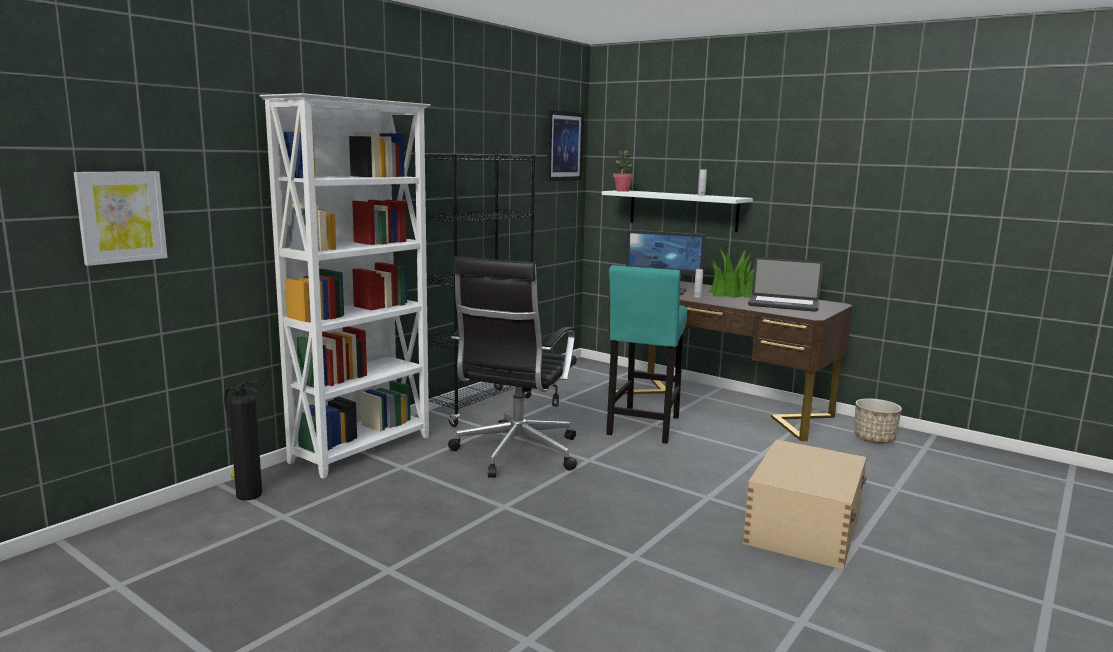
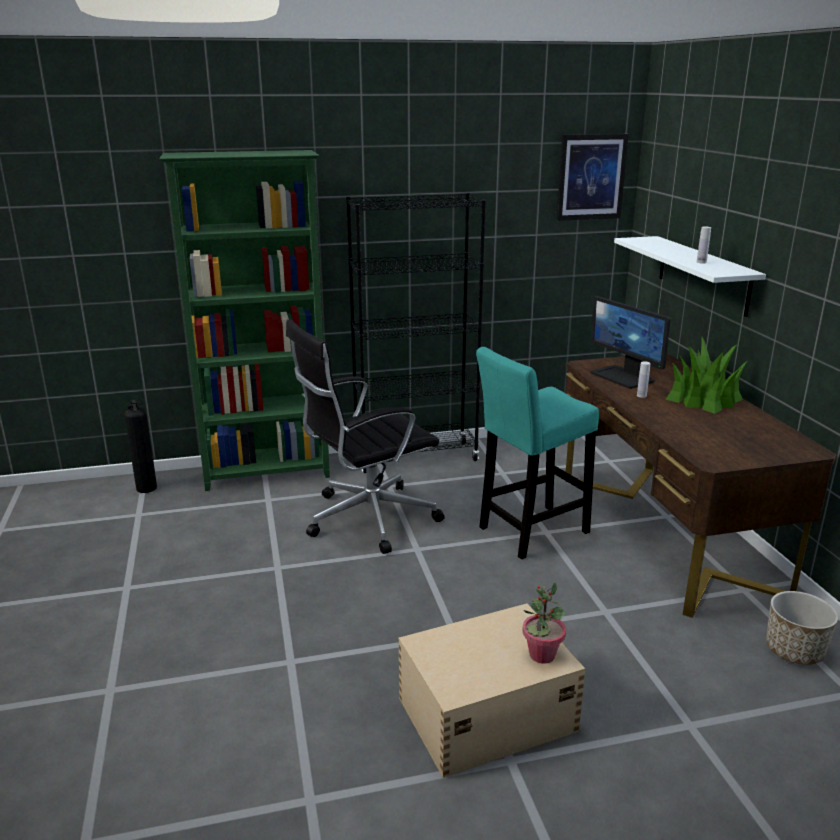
camera: 40 degrees right, 10 degrees up
(121, 216) = (48, 259): picture -> none
(363, 449) = (268, 473): white bookcase -> green bookcase
(622, 191) = (640, 240): potted plant -> potted plant (541, 655)
(783, 305) = (723, 434): laptop -> none

